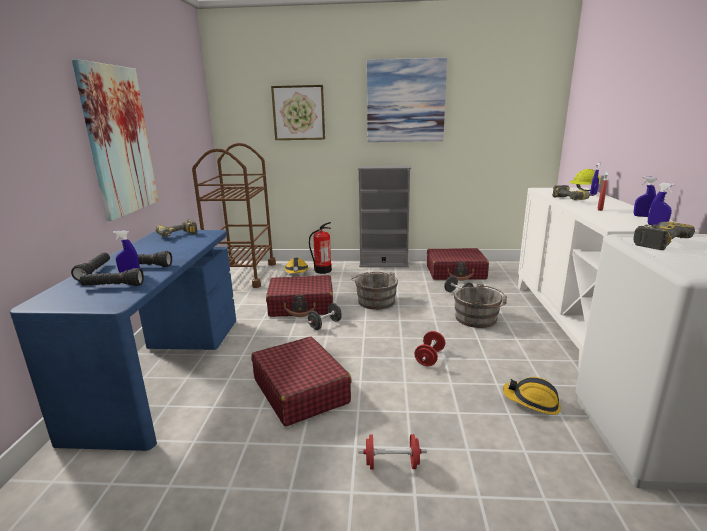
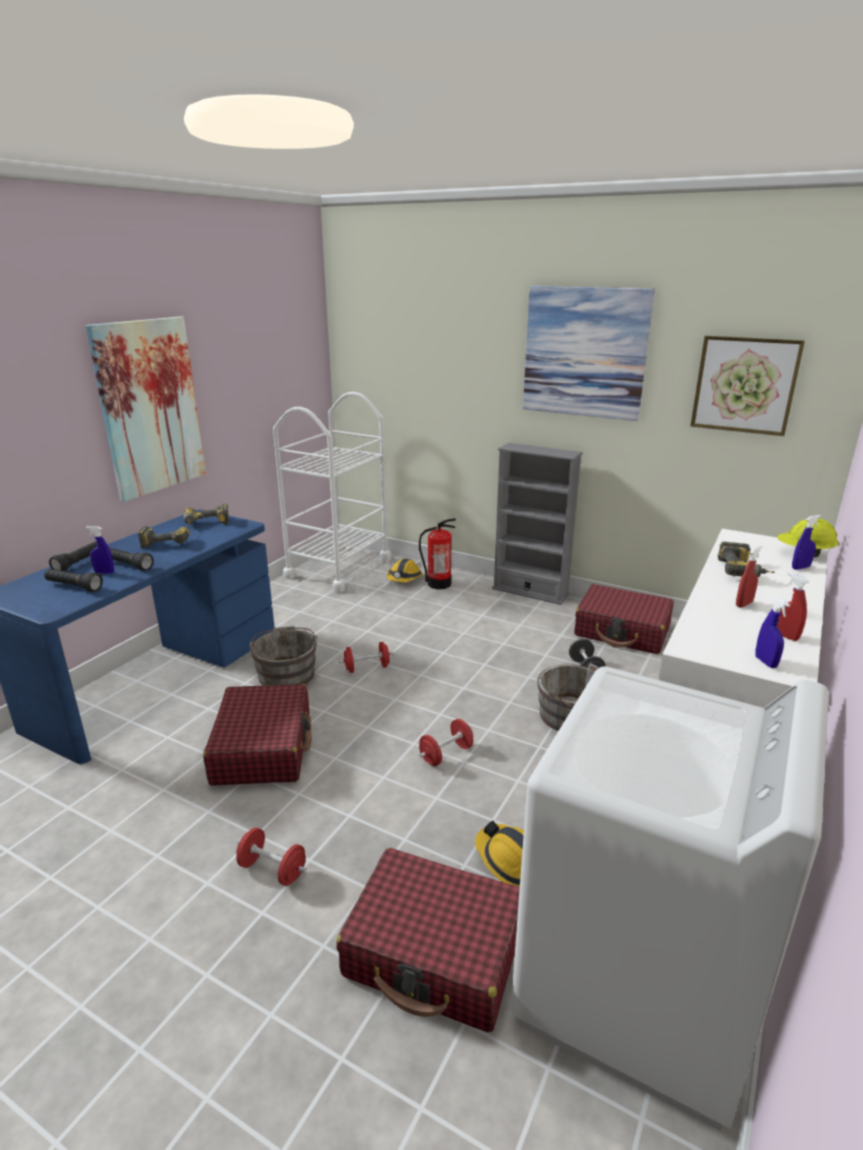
camera: 25 degrees right, 5 degrees up
(243, 274) = (338, 568): brown cart -> white cart
(298, 113) = (434, 356): picture -> picture (745, 385)
(301, 305) = (365, 632): red suitcase -> red suitcase (435, 952)
(325, 324) = (367, 668): black dumbbell -> red dumbbell
(374, 301) = (460, 649): grey bucket -> grey bucket (286, 673)
(642, 216) = (784, 636): blue spray bottle -> red spray bottle
(655, 242) = (634, 699): power drill -> power drill (168, 542)

